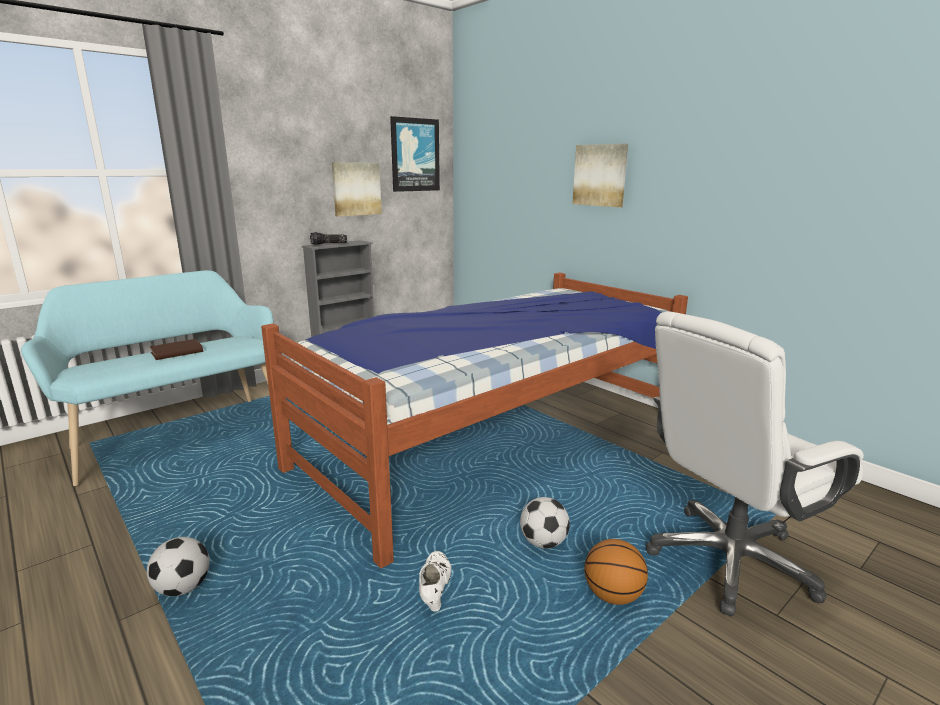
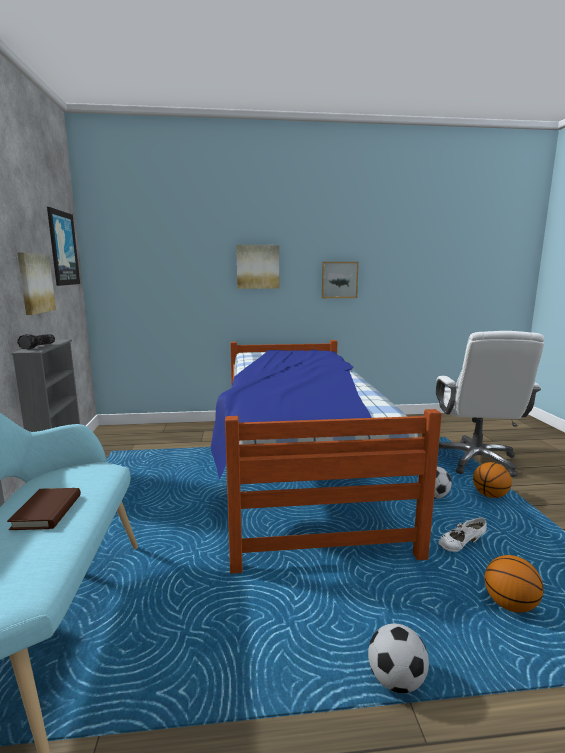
camera: 55 degrees left, 5 degrees down
(333, 651) = (510, 605): none -> basketball
(434, 590) = (461, 546): white shoe -> white shoe turned 60 degrees counterclockwise
(709, 199) = (339, 280): none -> picture

